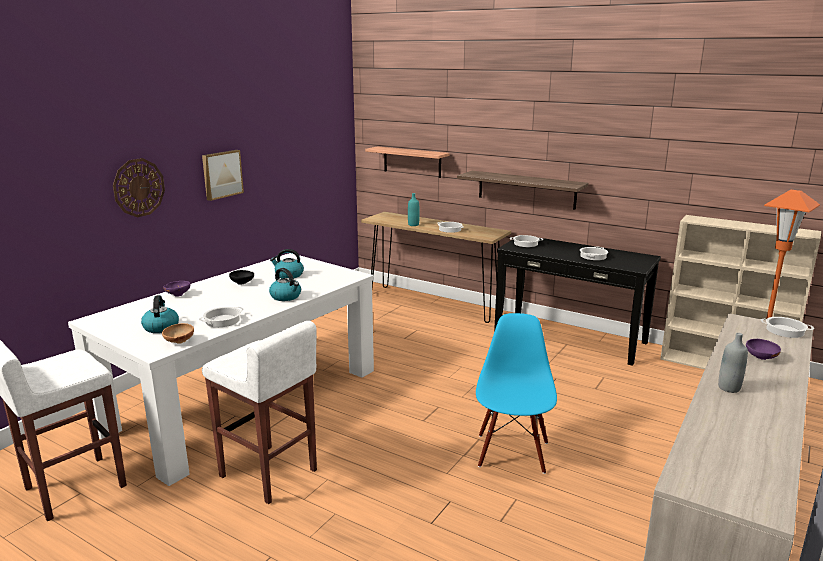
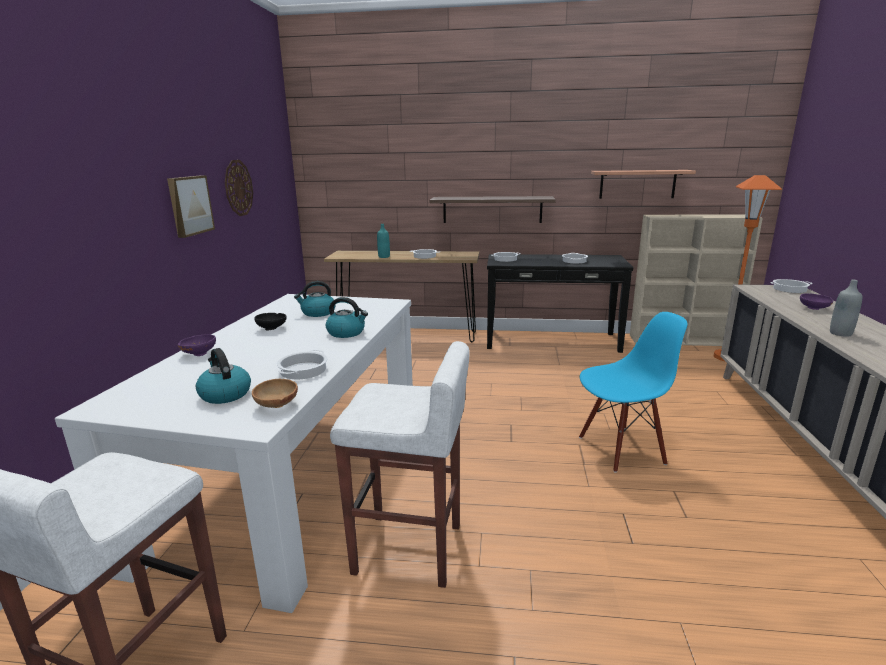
camera: 25 degrees left, 0 degrees up
(138, 187) = (100, 217): wall clock -> wall clock (238, 188)
(412, 162) = (366, 194): shelf -> shelf (637, 184)
(512, 453) = (621, 449): blue chair -> blue chair turned 90 degrees clockwise

